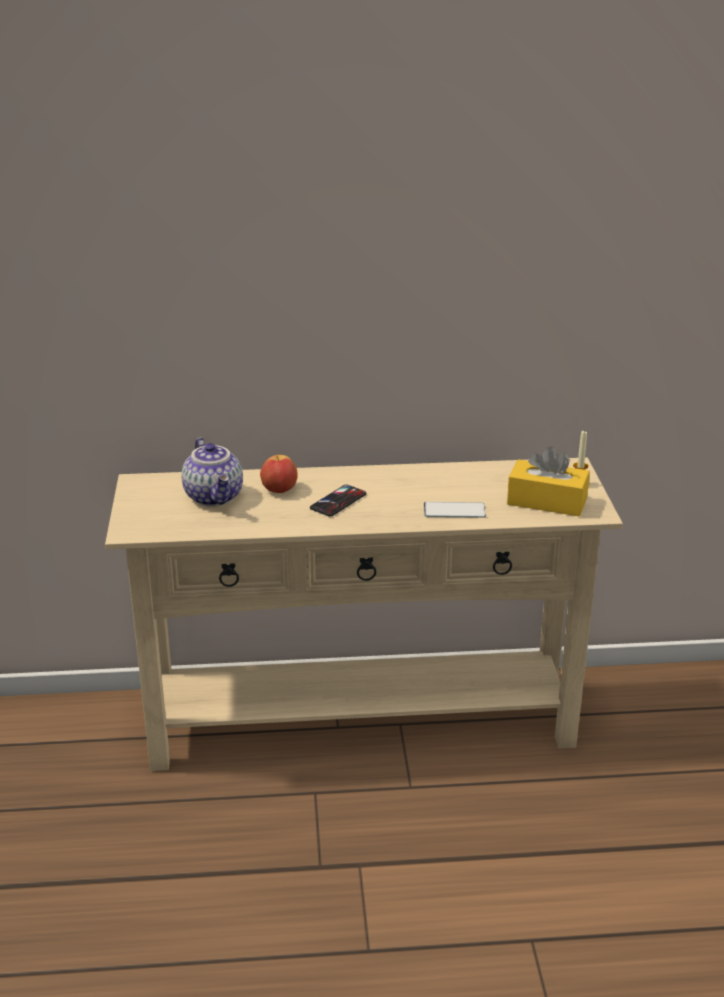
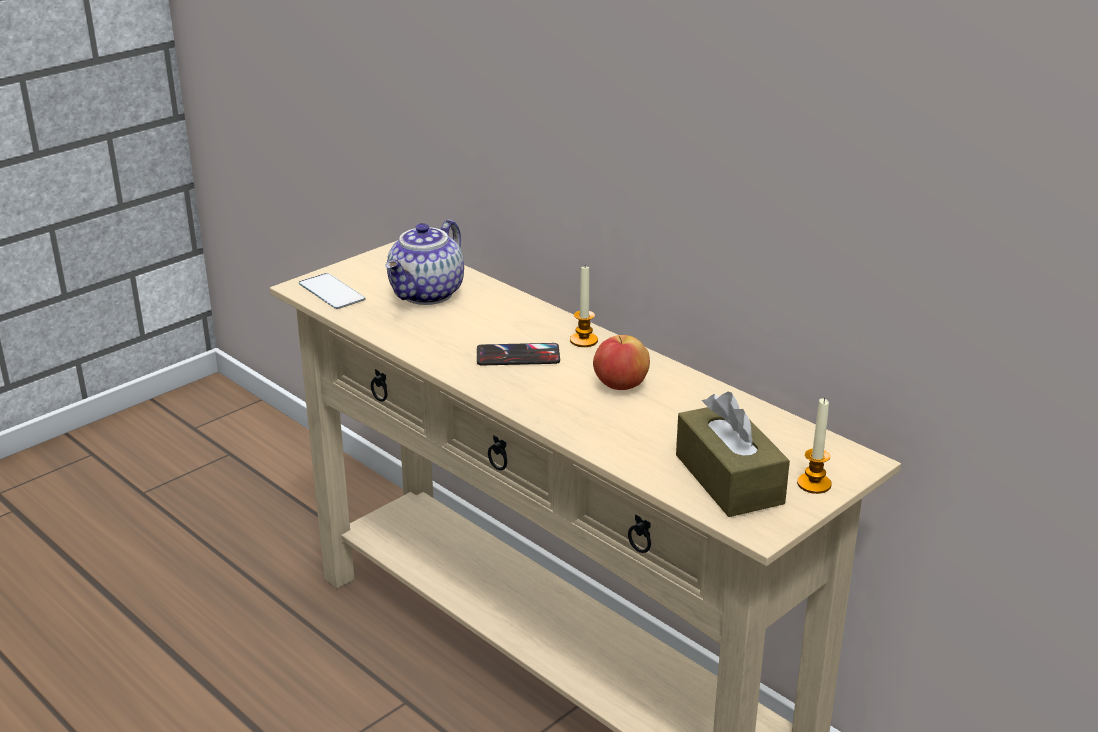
camera: 50 degrees right, 0 degrees up
(279, 490) = (492, 317): apple -> apple (620, 385)
(352, 477) = (584, 340): none -> candle
(454, 510) = (605, 428): phone -> phone (331, 292)
(547, 501) = (729, 479): yellow tissue box -> brown tissue box

